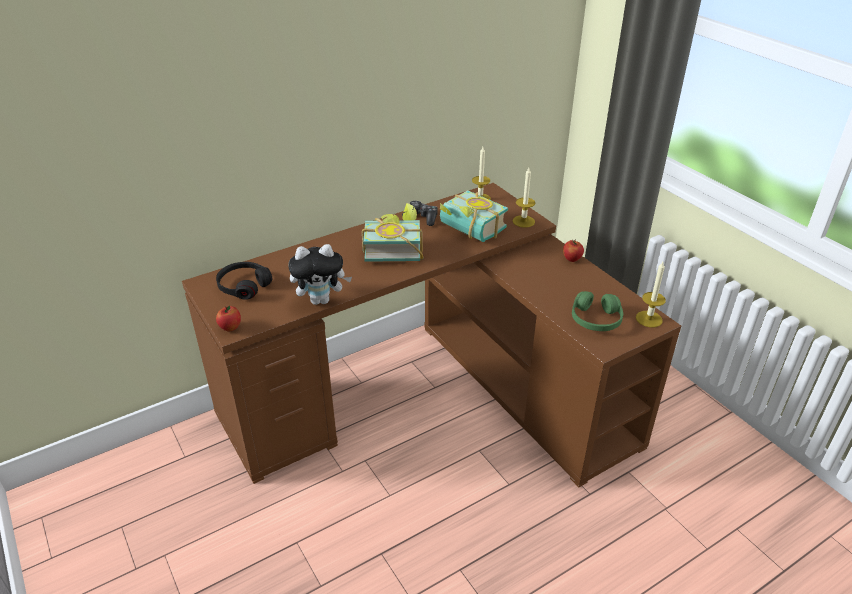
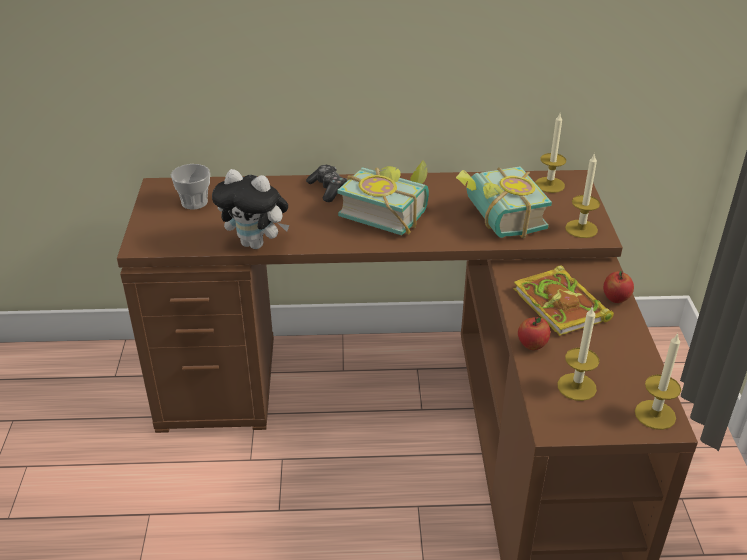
camera: 30 degrees right, 0 degrees up
(230, 328) = (141, 241): apple -> apple (532, 345)
(244, 286) = (194, 202): black headphones -> cup
(421, 217) = (455, 186): game controller -> game controller (328, 189)
(546, 274) = (562, 306): none -> book
(596, 319) = (576, 387): green headphones -> candle

